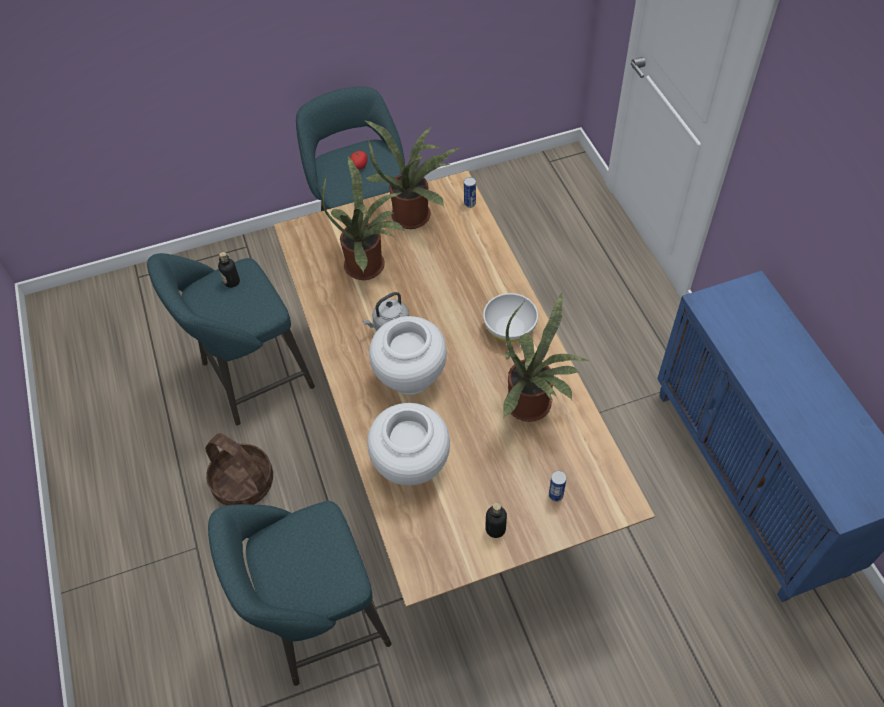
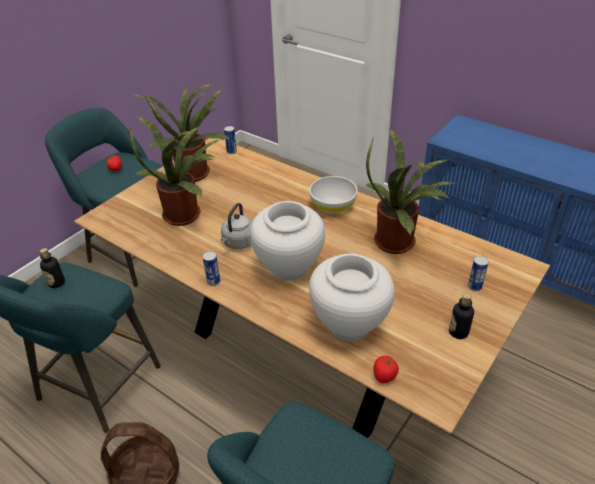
camera: 35 degrees left, 15 degrees down
(338, 357) = (213, 281): none -> can
(398, 529) = (384, 376): none -> tomato

